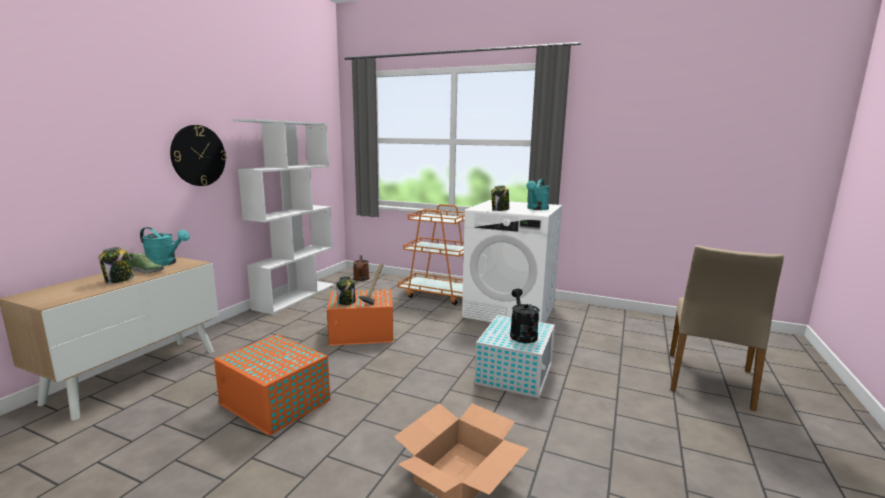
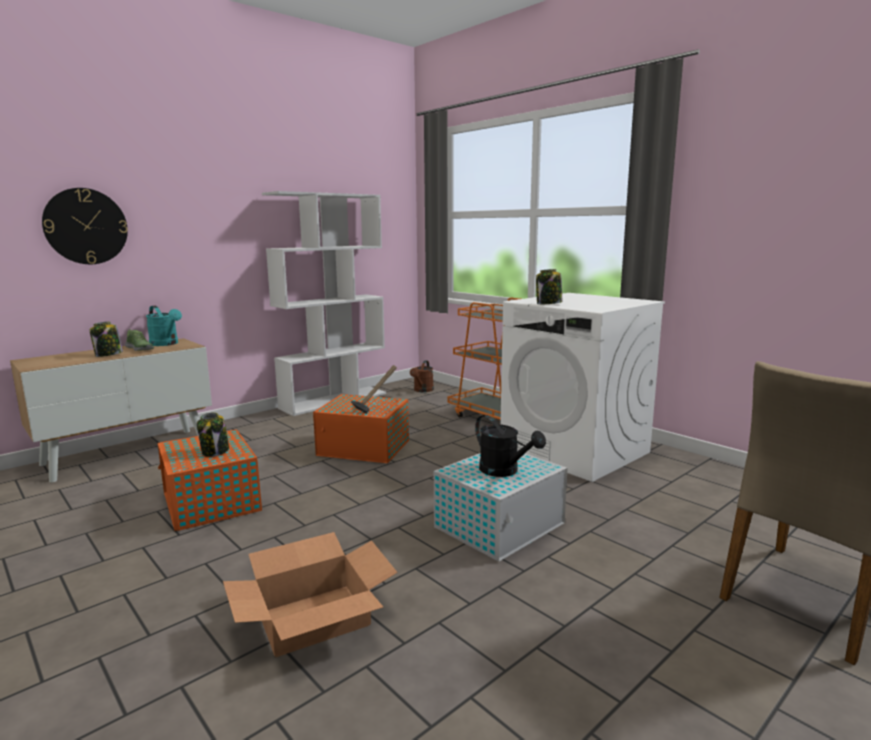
camera: 25 degrees right, 0 degrees up
(198, 155) = (218, 233): wall clock -> wall clock (86, 226)
(346, 302) = (342, 407): jar -> jar (215, 451)
(521, 334) = (504, 471): black watering can -> black watering can turned 120 degrees clockwise
(536, 209) = (607, 304): turquoise watering can -> none

